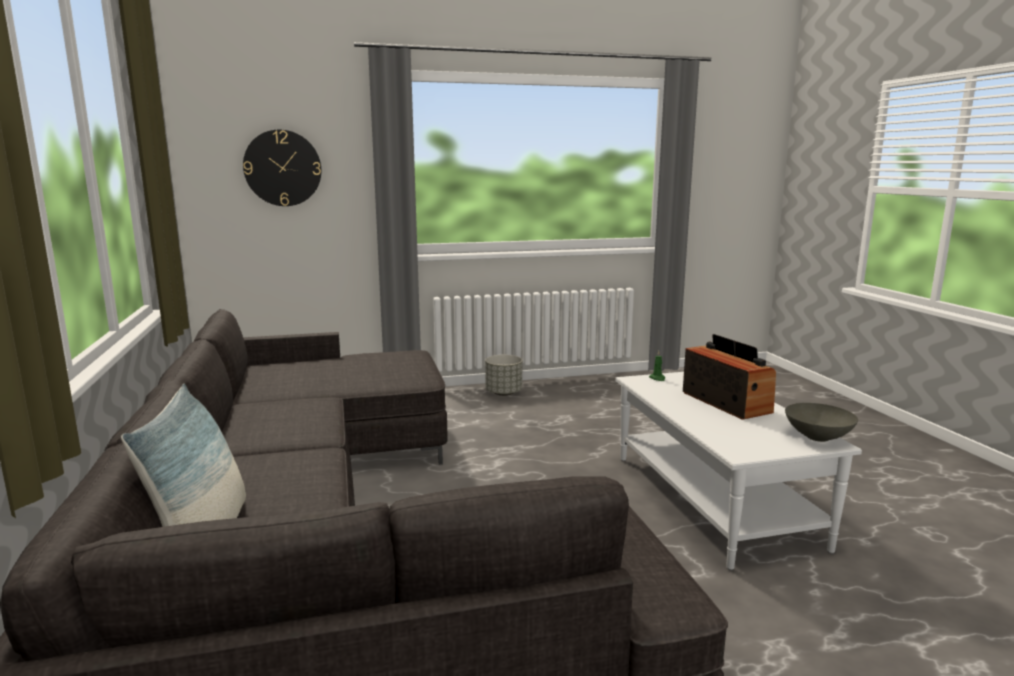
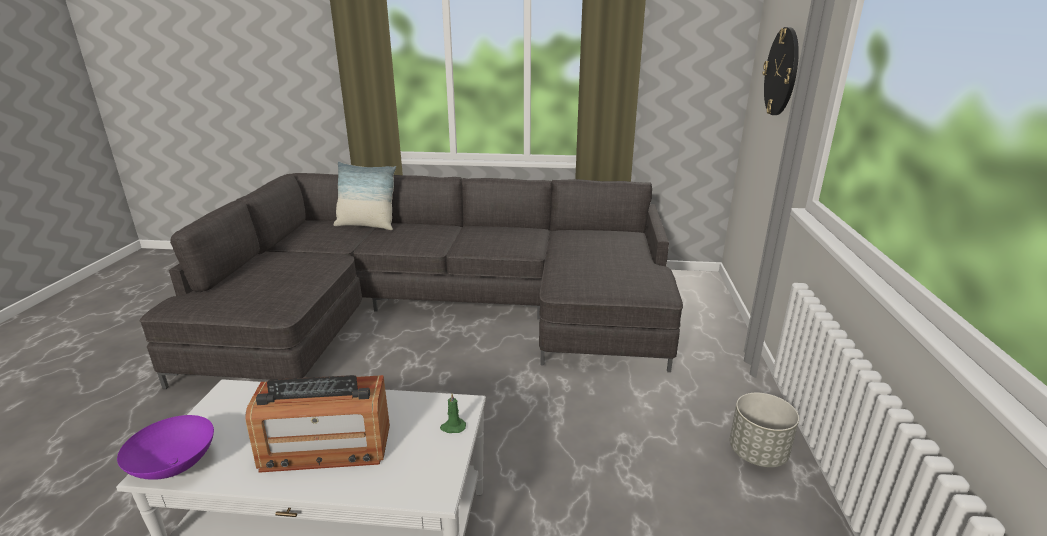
camera: 110 degrees right, 10 degrees up
(819, 437) = (173, 467): grey bowl -> purple bowl

